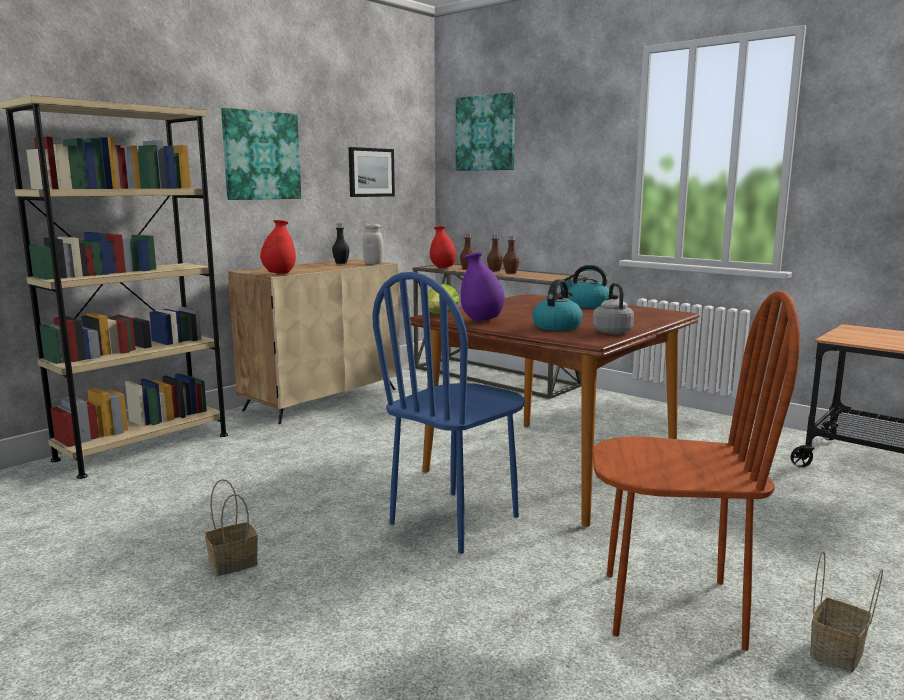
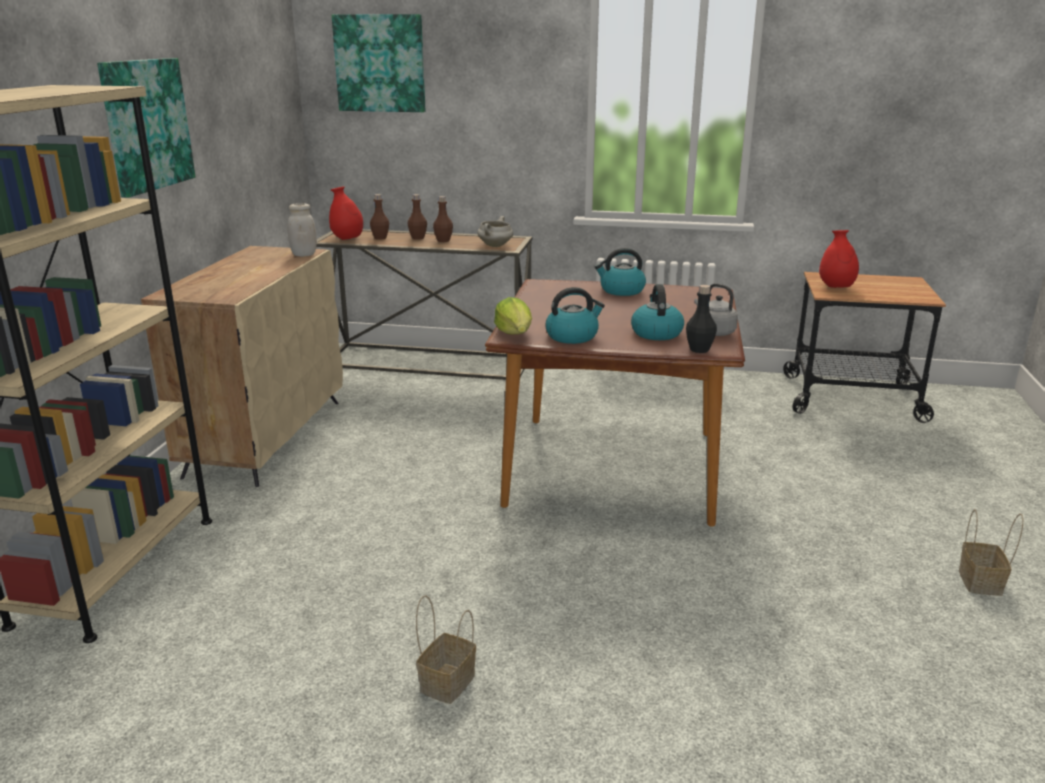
camera: 30 degrees left, 10 degrees up
(279, 274) = (231, 296): red vase -> red vase (836, 287)
(341, 263) = (259, 258): black bottle -> black bottle (699, 349)
(371, 172) = (249, 124): picture -> none
(455, 520) = (599, 556): blue chair -> none
(482, 320) = (572, 336): purple vase -> kettle
(544, 278) = (495, 246): none -> white cooking pot
(671, 608) = (852, 585): brown chair -> none

